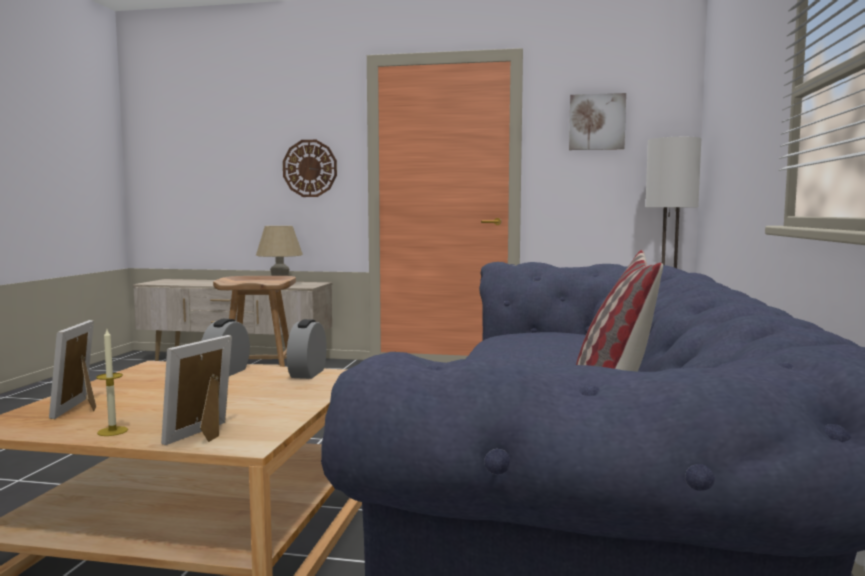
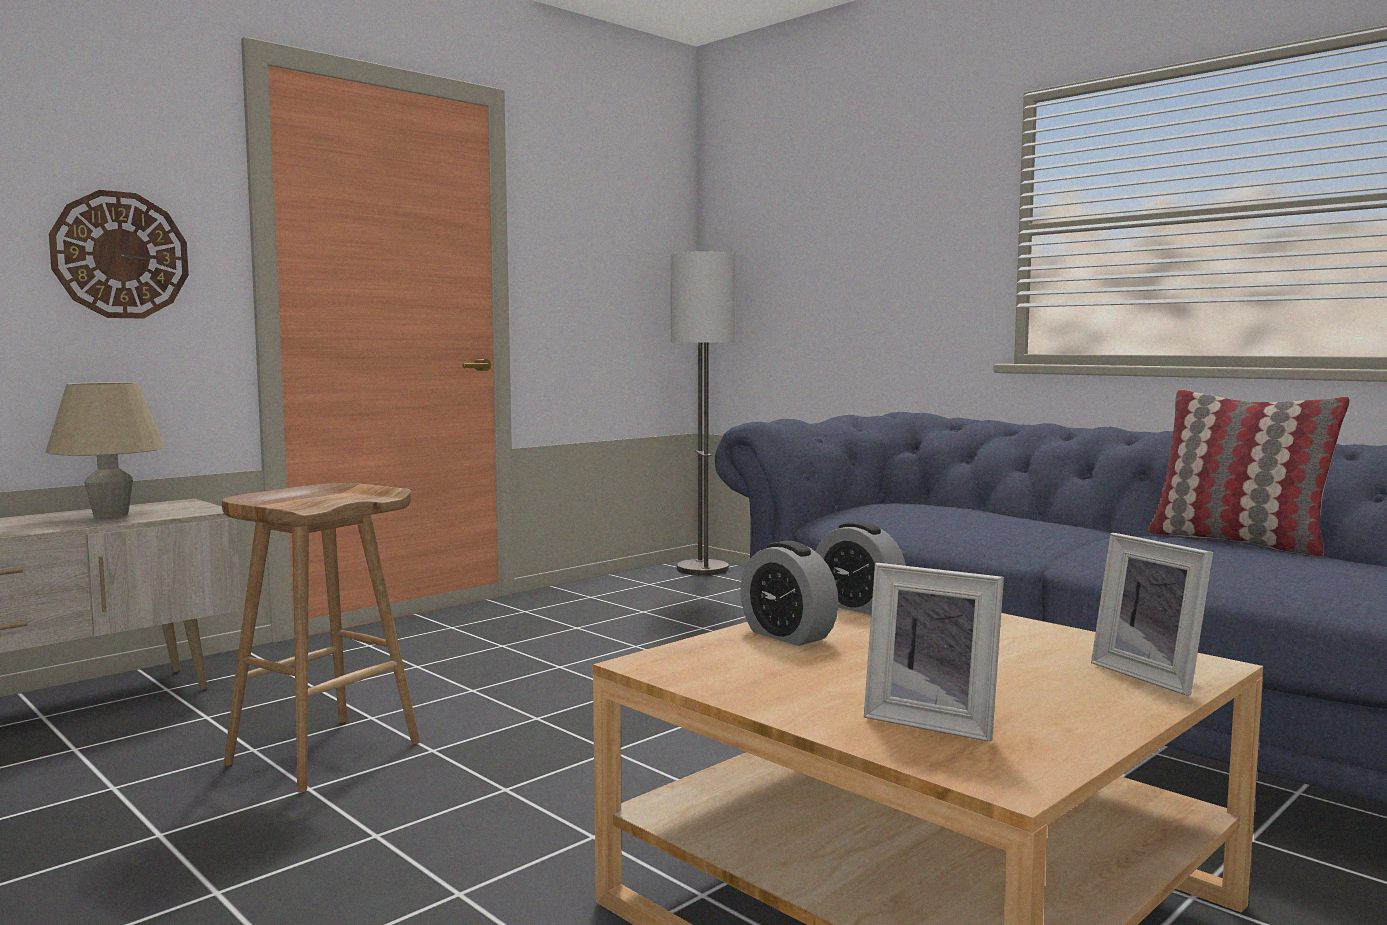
camera: 55 degrees left, 0 degrees up
(112, 431) = (1099, 713): candle -> none
(597, 122) = (596, 219): picture -> none

